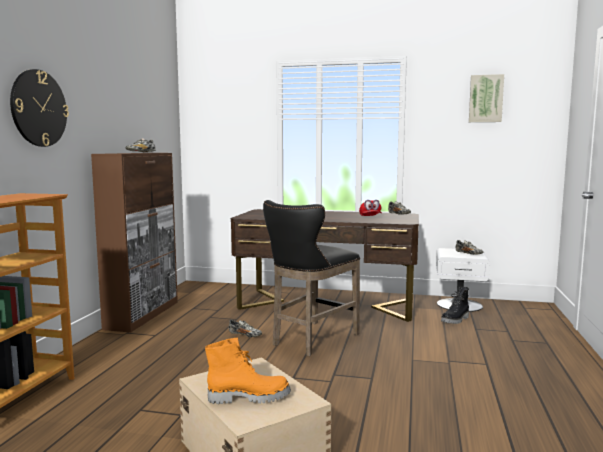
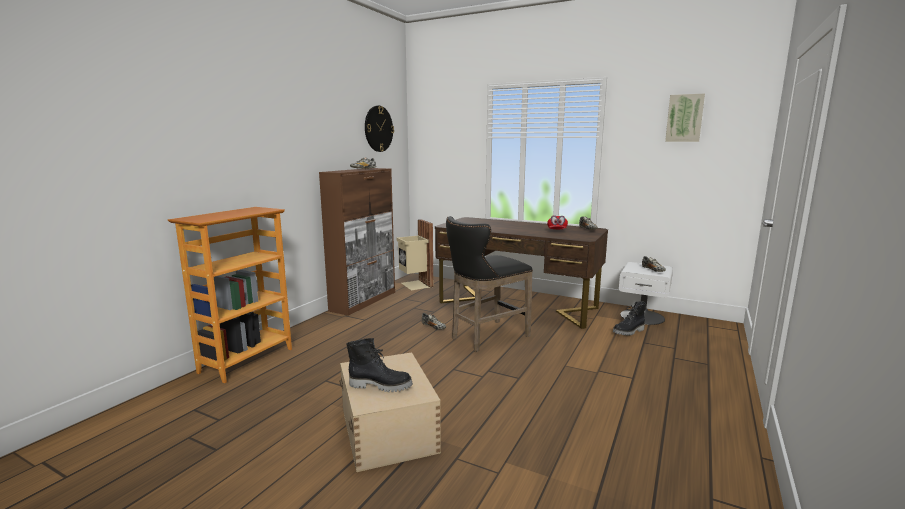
camera: 15 degrees right, 5 degrees up
(39, 108) = (272, 139): wall clock -> wall clock (378, 129)
(198, 292) = (415, 285): none -> beige trash can
(249, 397) = (381, 385): orange boot -> black boot

